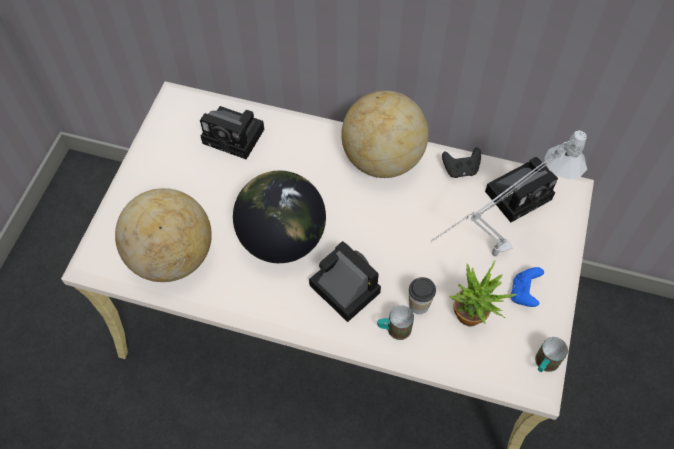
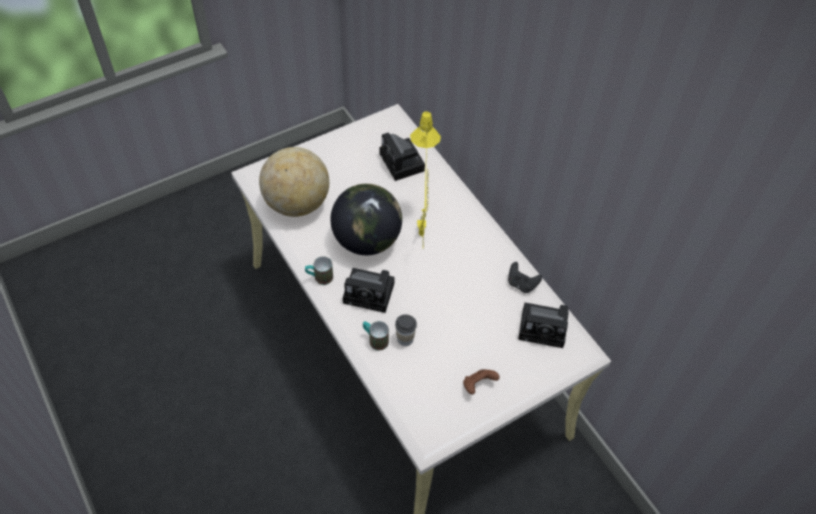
camera: 40 degrees right, 5 degrees down
(333, 199) = (421, 241): none -> yellow table lamp
(342, 287) = (371, 293): camera -> camera turned 105 degrees clockwise
(382, 159) = (477, 241): globe -> none
(472, 319) = (428, 373): potted plant -> none
(486, 258) = (477, 347): grey table lamp -> none
(524, 293) = (478, 385): blue game controller -> brown game controller
(544, 364) = (443, 434): mug -> mug (319, 277)

